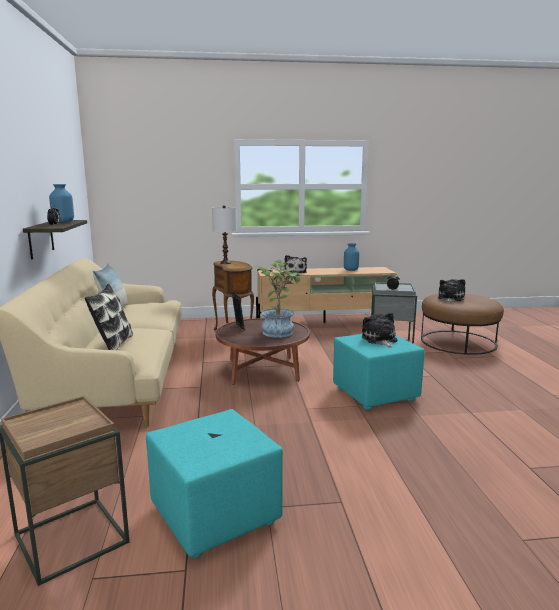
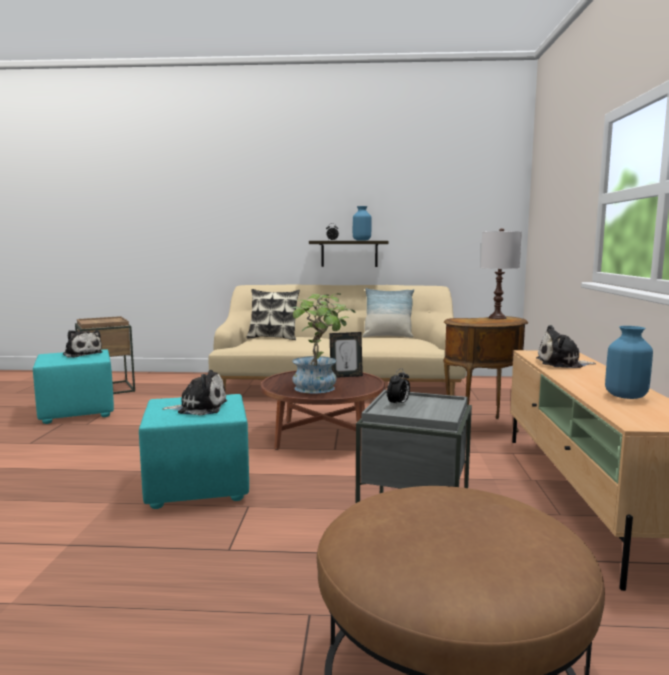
camera: 100 degrees right, 5 degrees down
(450, 298) = (444, 506): plush toy -> plush toy (82, 354)

